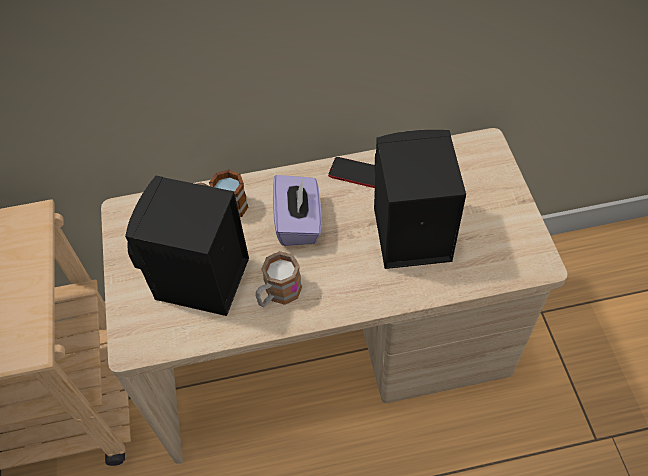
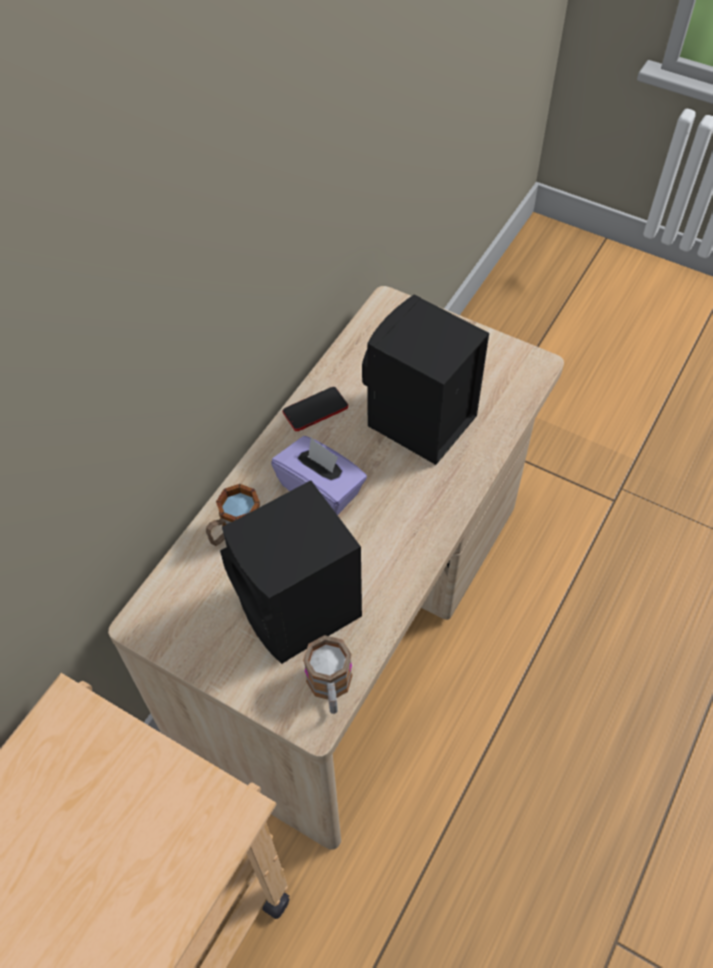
camera: 50 degrees left, 0 degrees up
(278, 294) = (379, 560): mug -> mug (330, 688)

